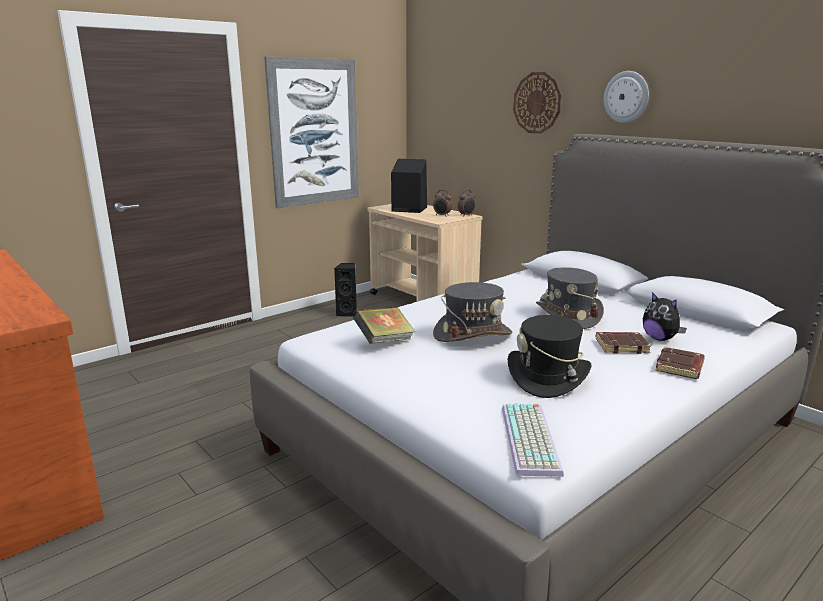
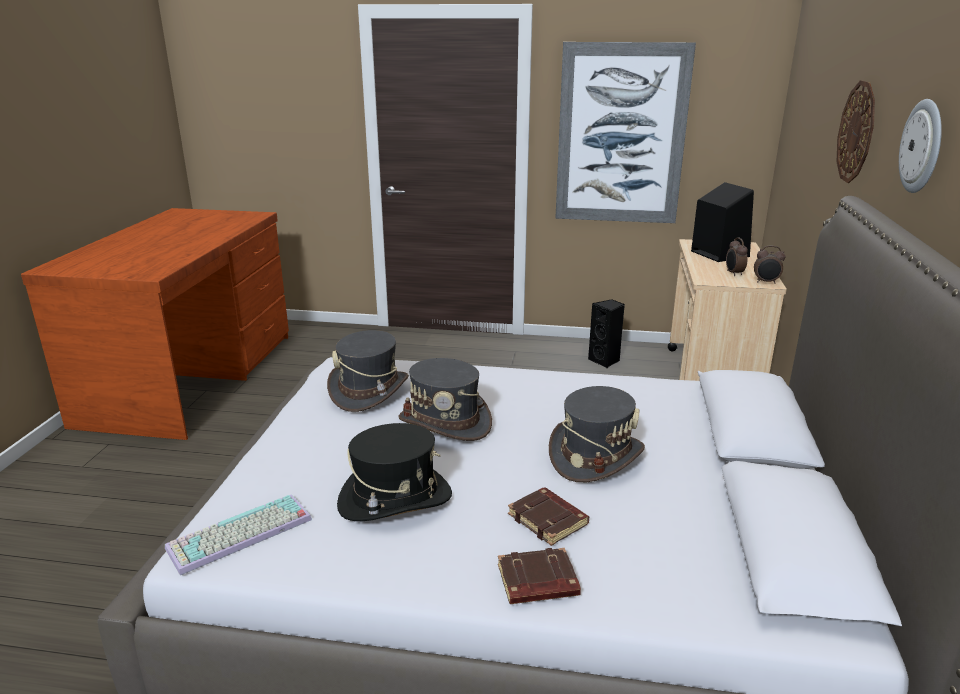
camera: 50 degrees right, 5 degrees up
(384, 341) = (369, 391): book -> grey hat
(660, 338) = (619, 542): plush toy -> none

